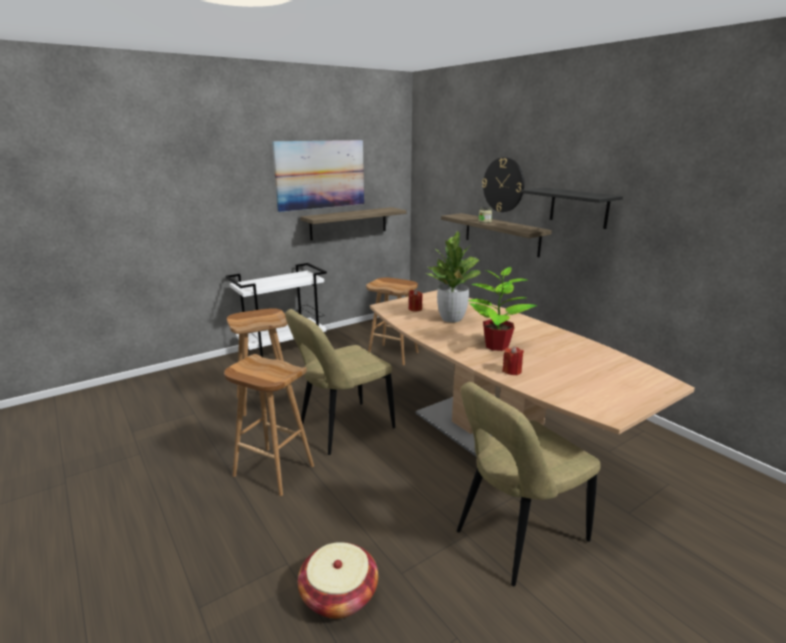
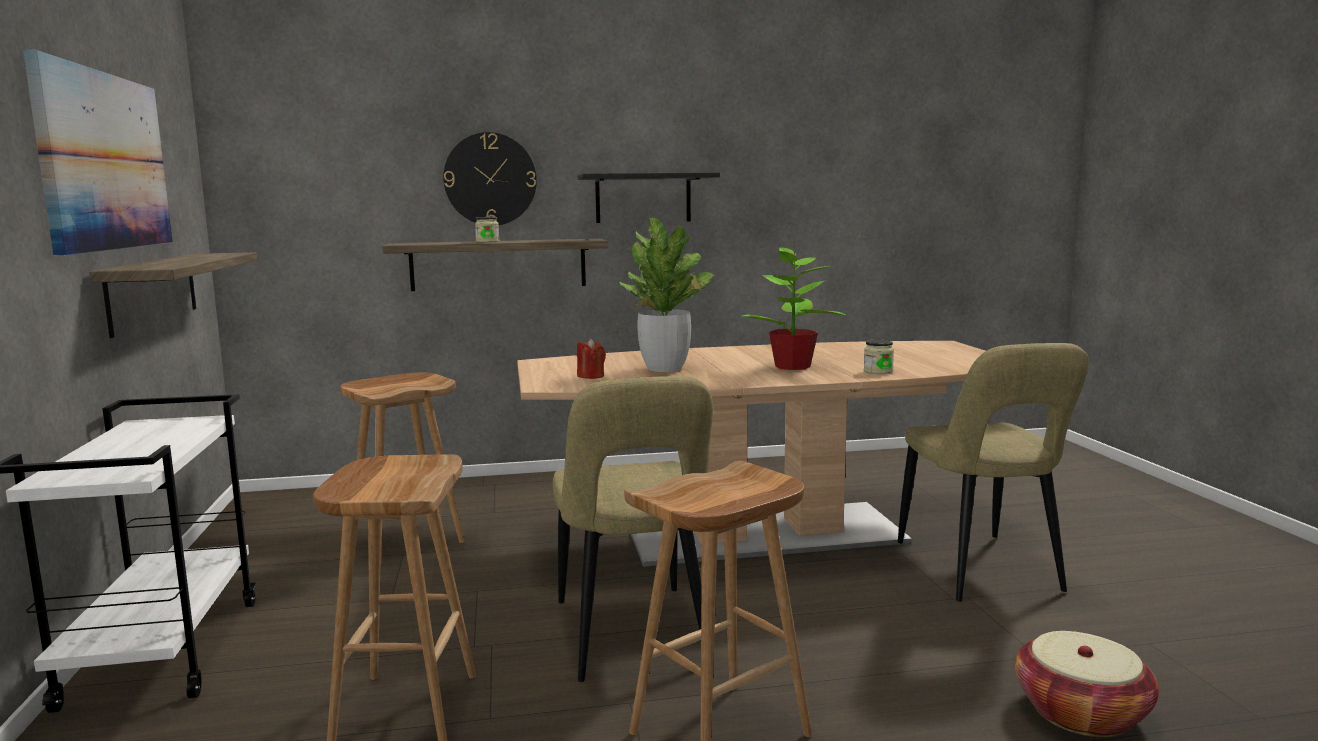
camera: 65 degrees left, 10 degrees down
(512, 371) = (878, 371): red candle -> jar

